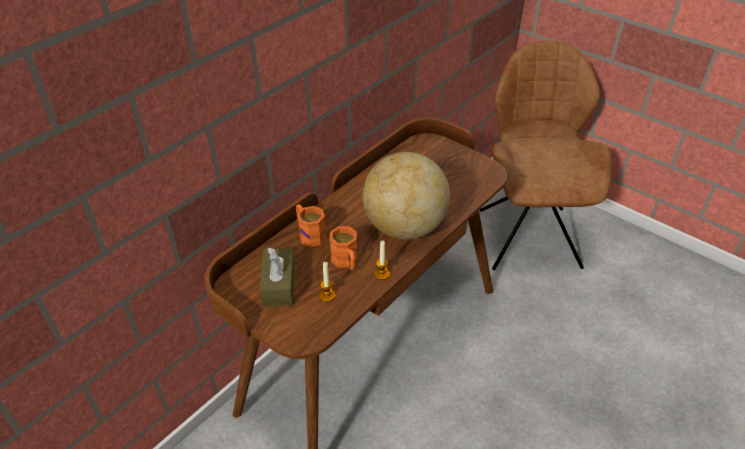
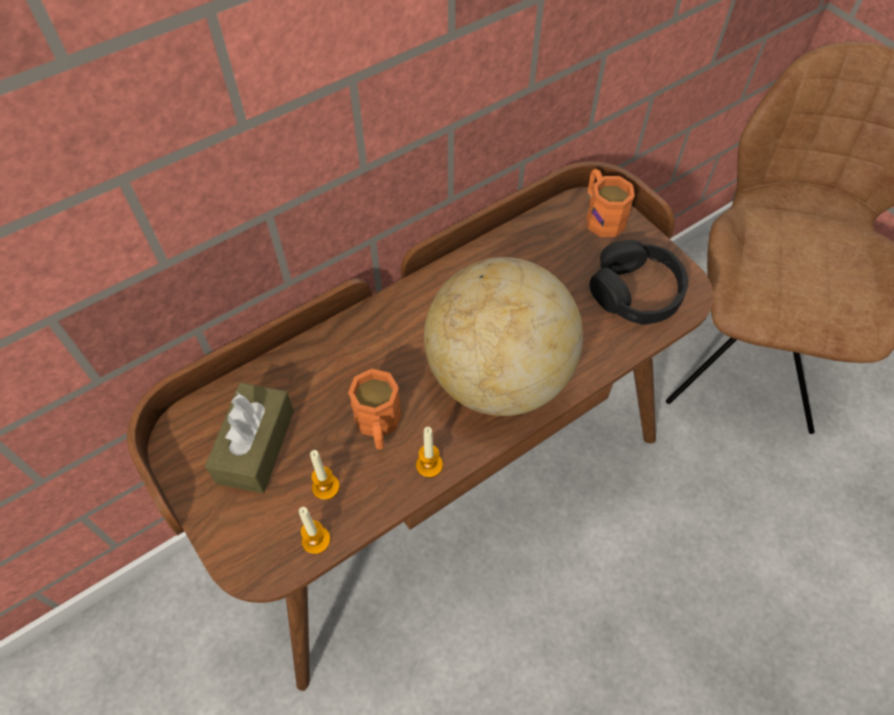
camera: 15 degrees right, 15 degrees up
(309, 234) = (337, 354): orange mug -> orange mug (601, 216)
(331, 320) = (316, 540): none -> candle
(464, 176) = (635, 292): none -> black headphones

